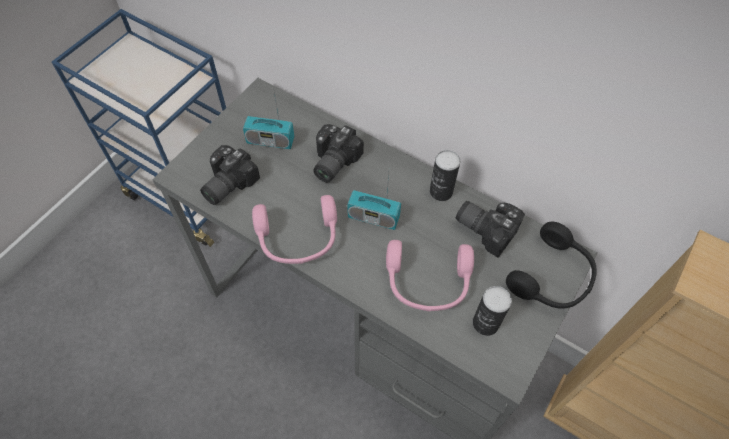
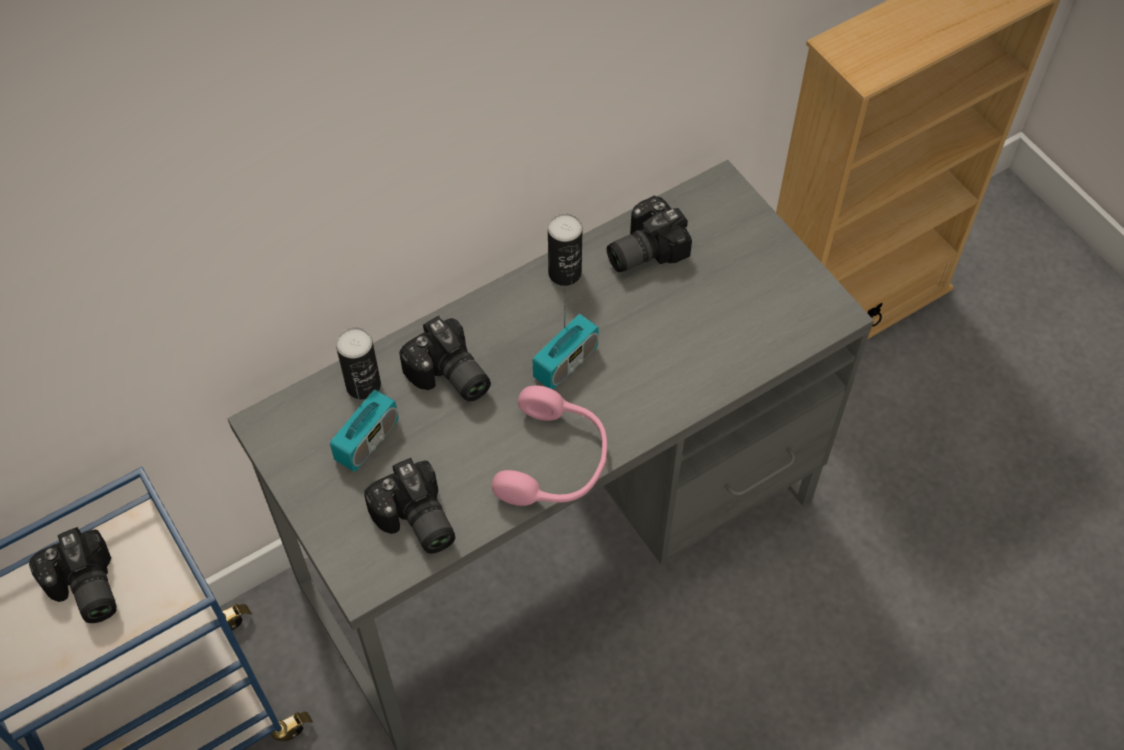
camera: 65 degrees left, 0 degrees up
(151, 74) = (83, 590): none -> camera
(427, 283) = (689, 343): pink headphones -> none
(485, 323) = (767, 307): can -> can (363, 385)
(552, 277) = (739, 216): black headphones -> none

